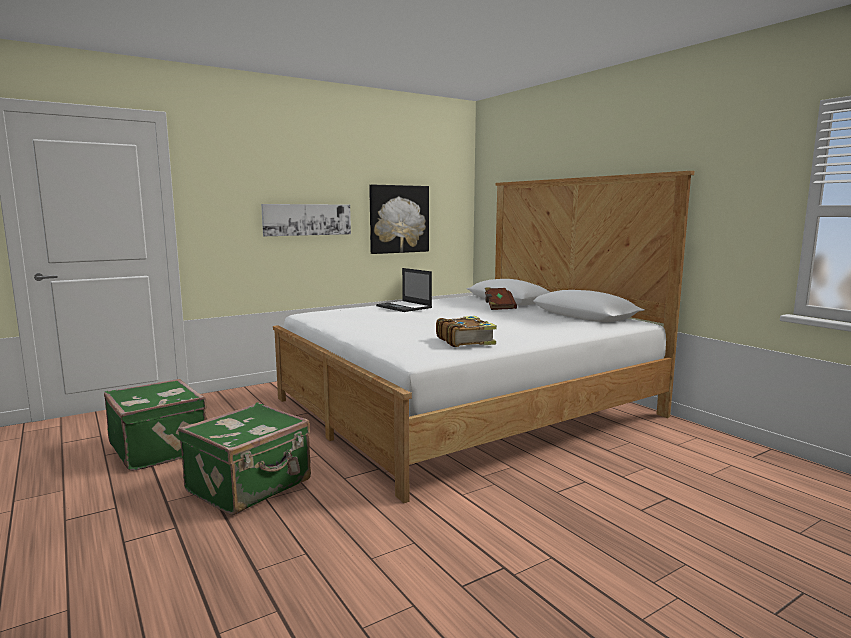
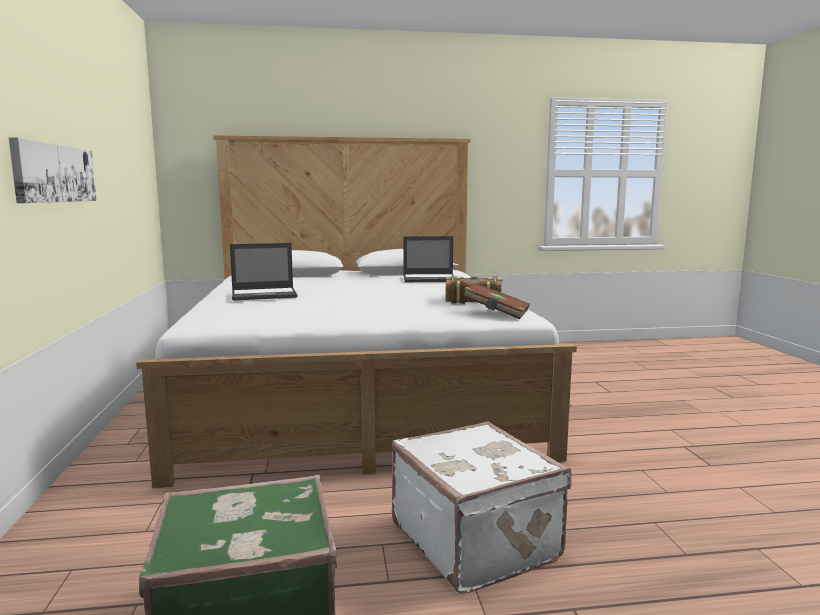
camera: 65 degrees left, 0 degrees up
(250, 486) = (476, 540): green suitcase -> white suitcase
(399, 219) = (119, 178): picture -> none
(499, 306) = (321, 279): brown book -> brown book (496, 313)
(556, 322) = (430, 279): none -> laptop

